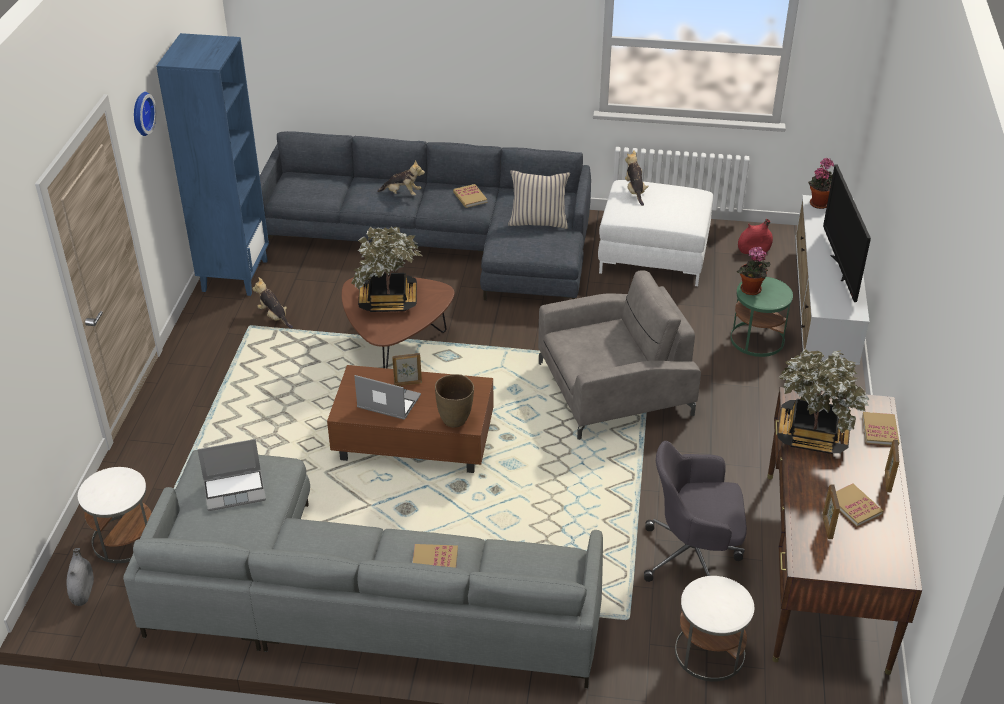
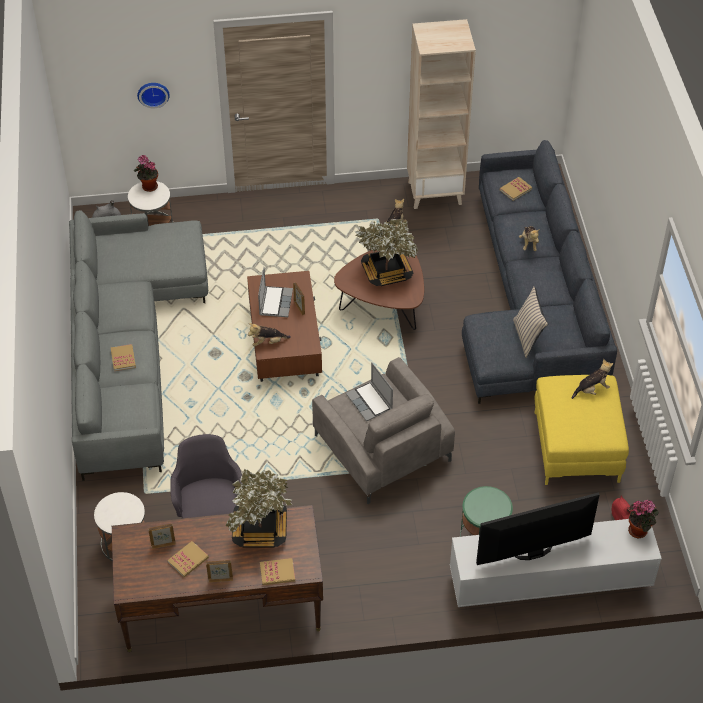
camera: 75 degrees right, 10 degrees up
(140, 113) = (379, 41): wall clock -> wall clock (153, 93)
(234, 275) = (435, 192): blue bookcase -> beige bookcase
(235, 490) = (161, 249): laptop -> laptop (370, 402)
(455, 420) = (268, 342): brown vase -> plush toy
(470, 197) = (543, 286): book -> book (515, 189)
(654, 257) = (576, 447): white ottoman -> yellow ottoman
(750, 291) = (484, 495): potted plant -> potted plant (148, 187)

